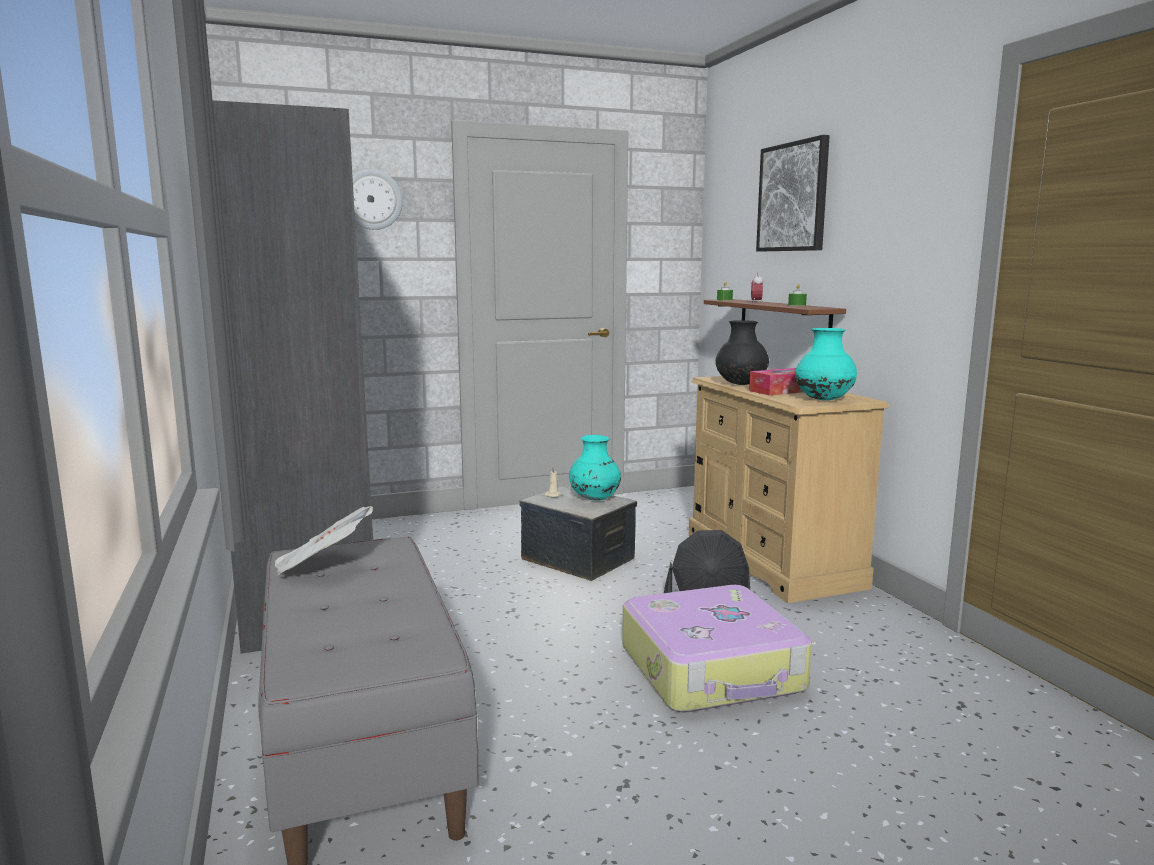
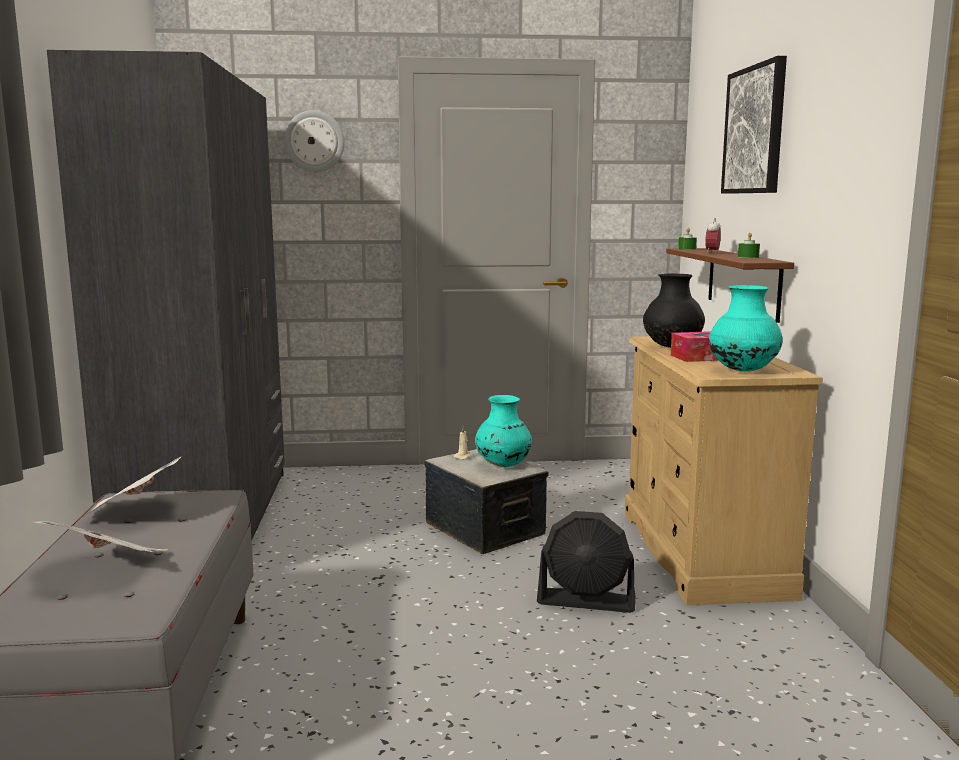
camera: 15 degrees right, 0 degrees up
(348, 616) = (105, 567): none -> newspaper
(713, 669) = (547, 671): suitcase -> none

